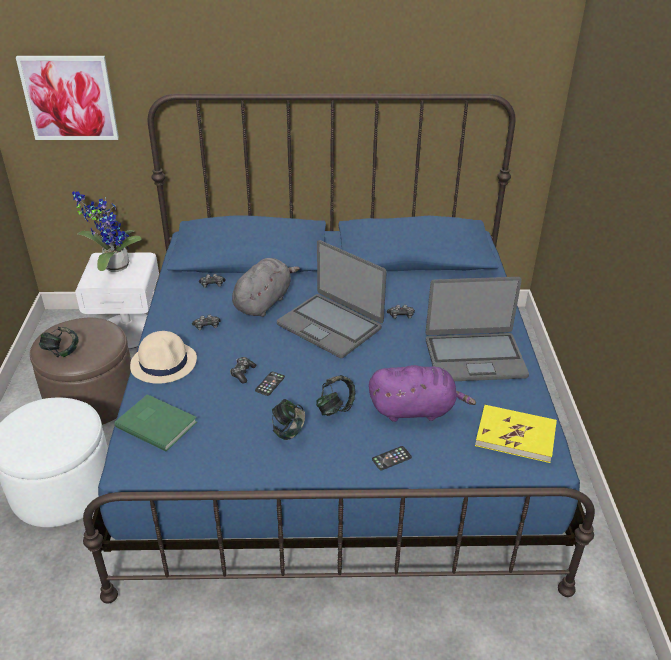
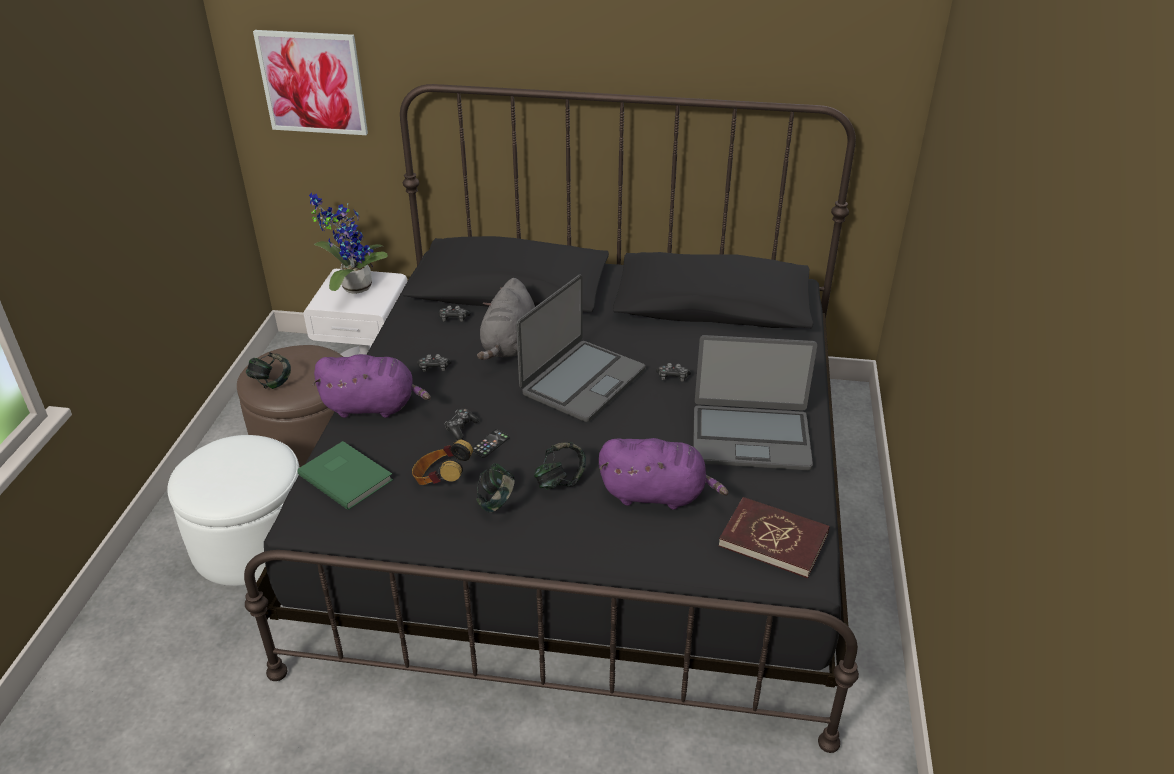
camera: 10 degrees right, 0 degrees up
(164, 363) = (373, 406): beige hat -> purple plush toy
(238, 417) = (441, 480): none -> headphones
(263, 302) = (509, 345): grey plush toy -> grey plush toy turned 150 degrees clockwise
(330, 325) = (582, 381): laptop -> laptop turned 105 degrees counterclockwise
(334, 426) = (586, 506): blue bed -> black bed
(391, 458) = (611, 549): phone -> none
(515, 435) = (773, 540): yellow book -> red book

